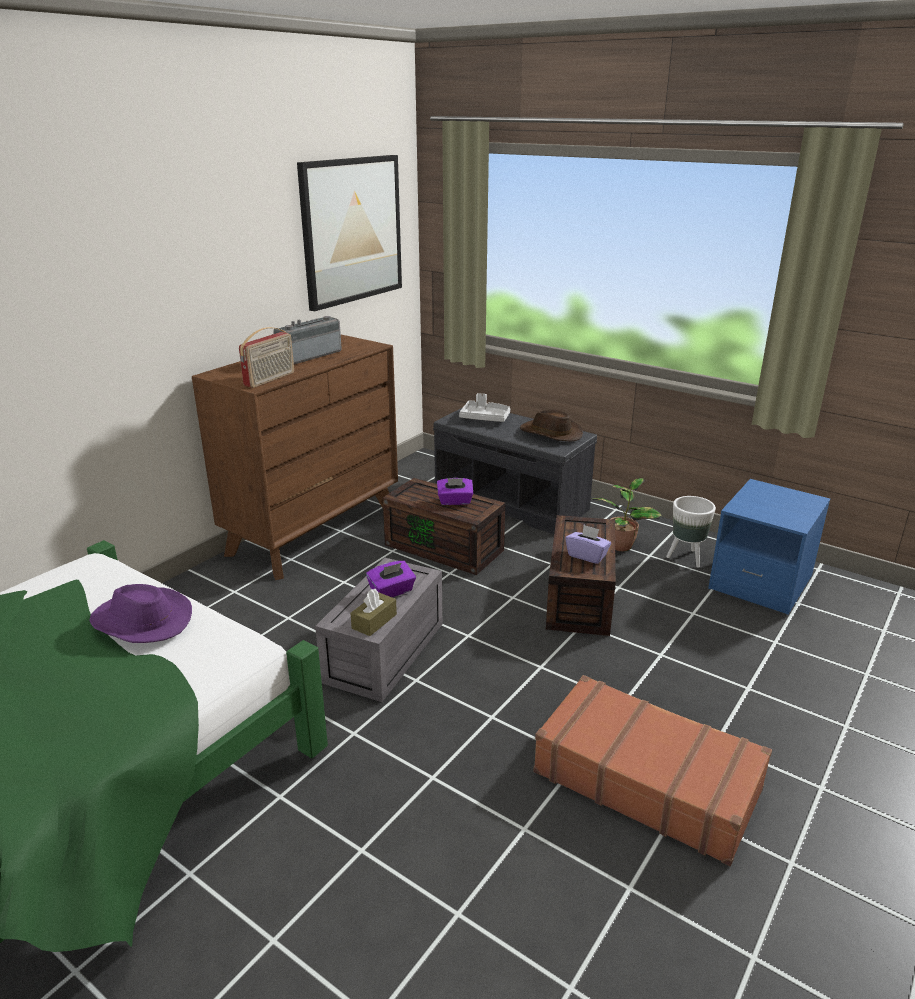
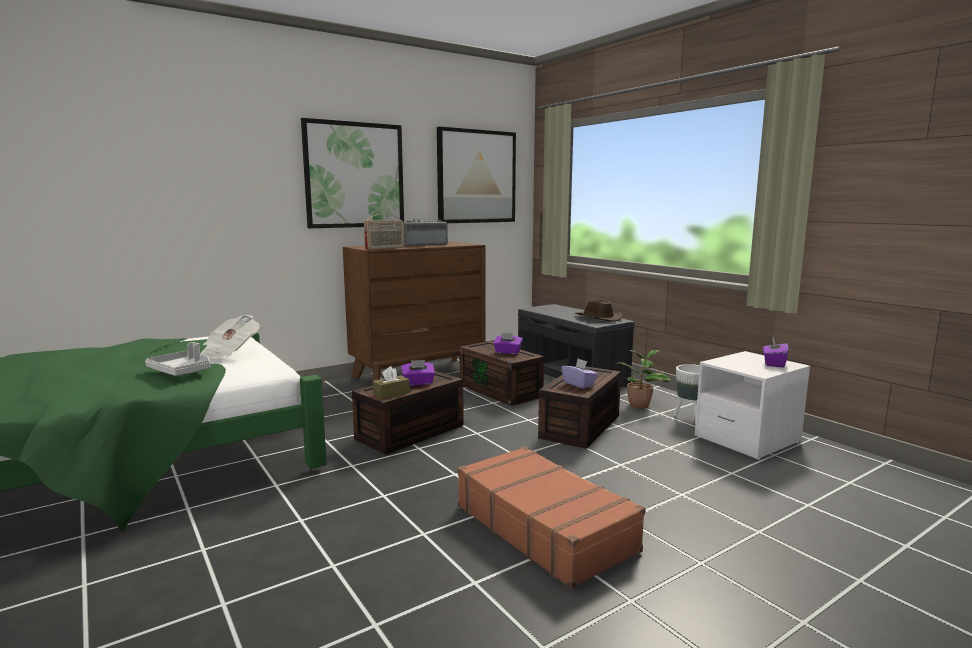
camera: 20 degrees right, 15 degrees down
(141, 621) = (229, 352): purple hat -> newspaper
(194, 261) = (354, 175): none -> picture
(385, 654) = (410, 433): grey storage box -> brown storage box
(485, 418) = (556, 309): grey tray -> grey tray (182, 371)
(760, 583) = (747, 439): blue nightstand -> white nightstand
(795, 501) = (773, 363): none -> purple tissue box

